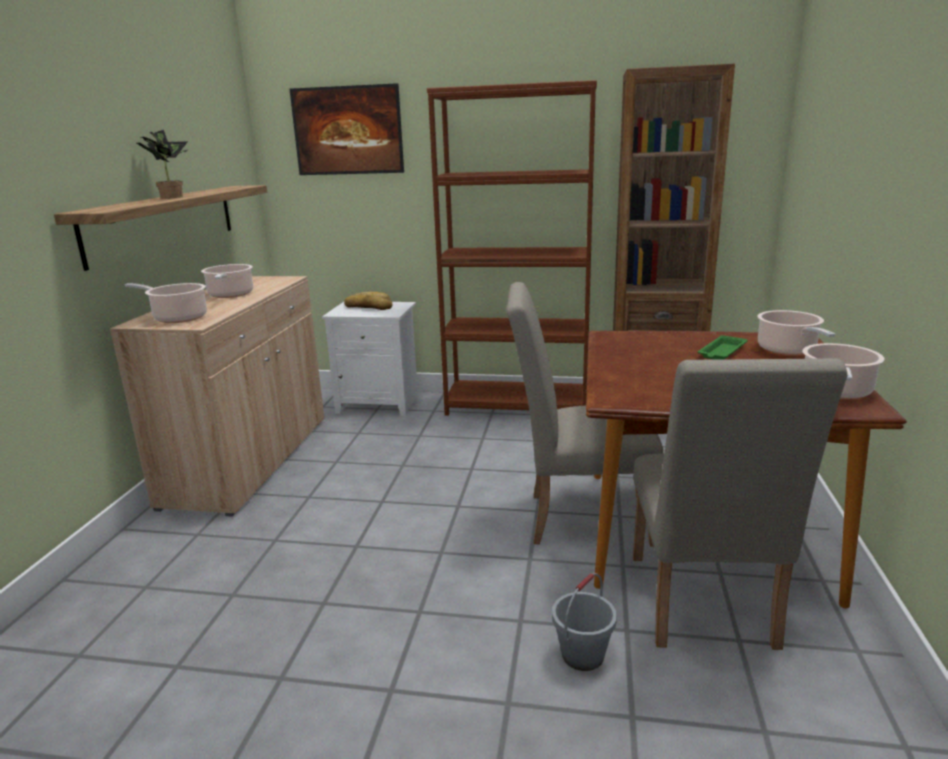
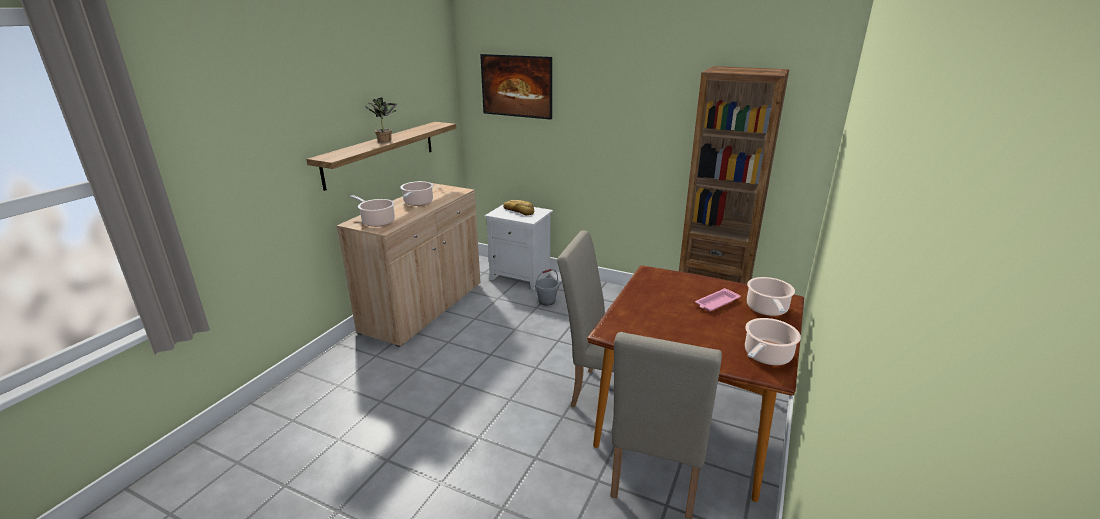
camera: 15 degrees right, 5 degrees up
(517, 406) = (614, 295): brown bookcase -> none
(582, 655) = (561, 489): grey bucket -> grey bucket (547, 301)
(721, 352) = (716, 303): green tray -> pink tray

